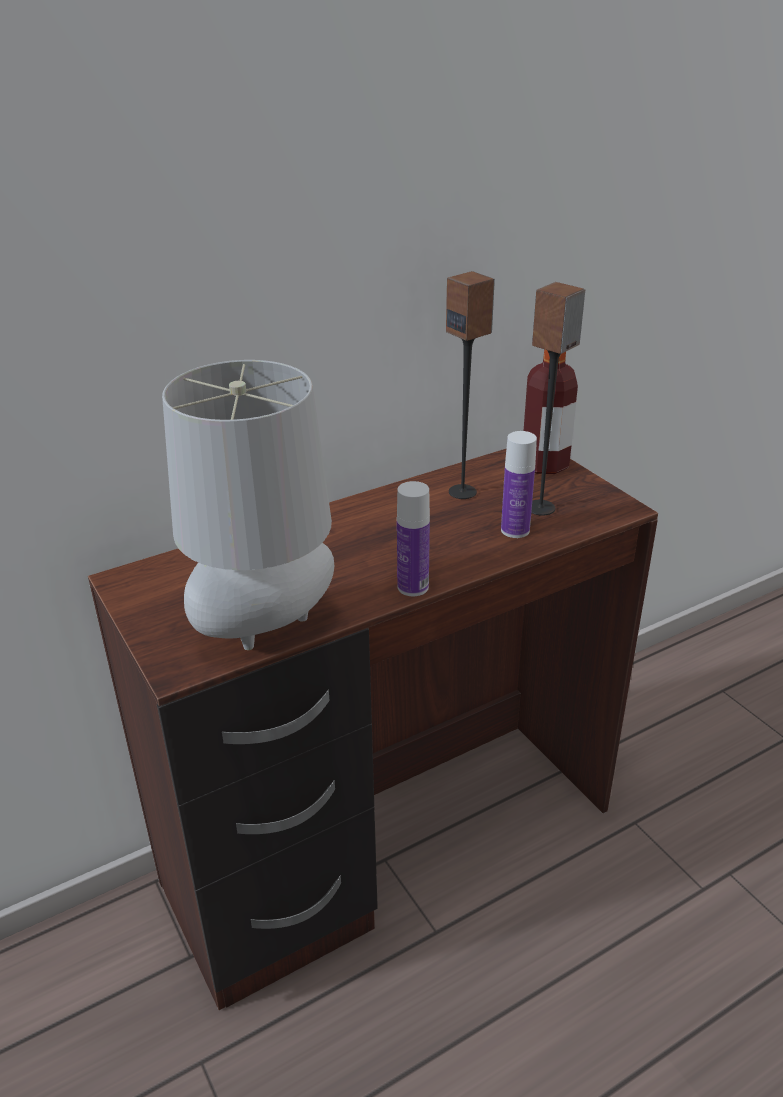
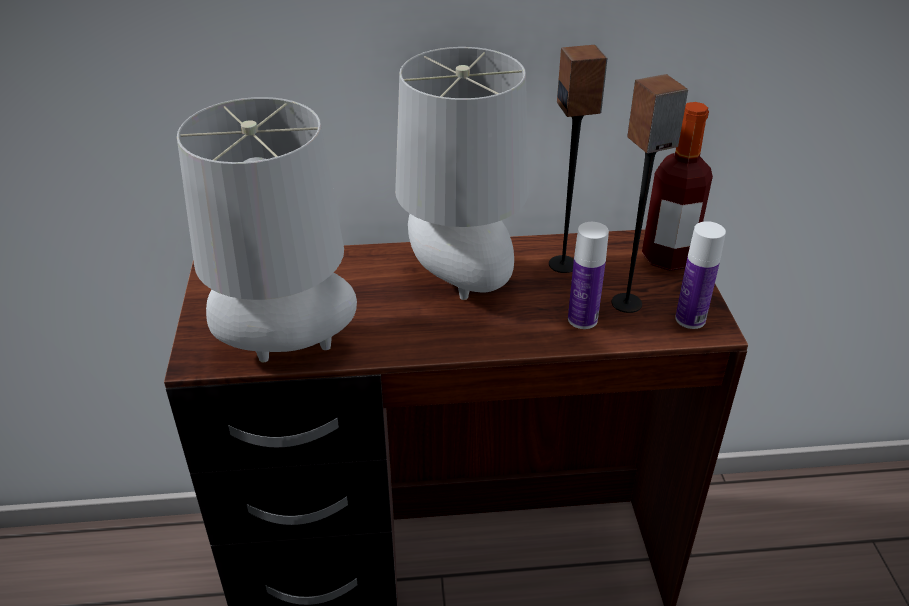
camera: 25 degrees right, 5 degrees up
(385, 530) = (461, 283): none -> grey table lamp
(413, 587) = (442, 348): bottle -> bottle (690, 319)

